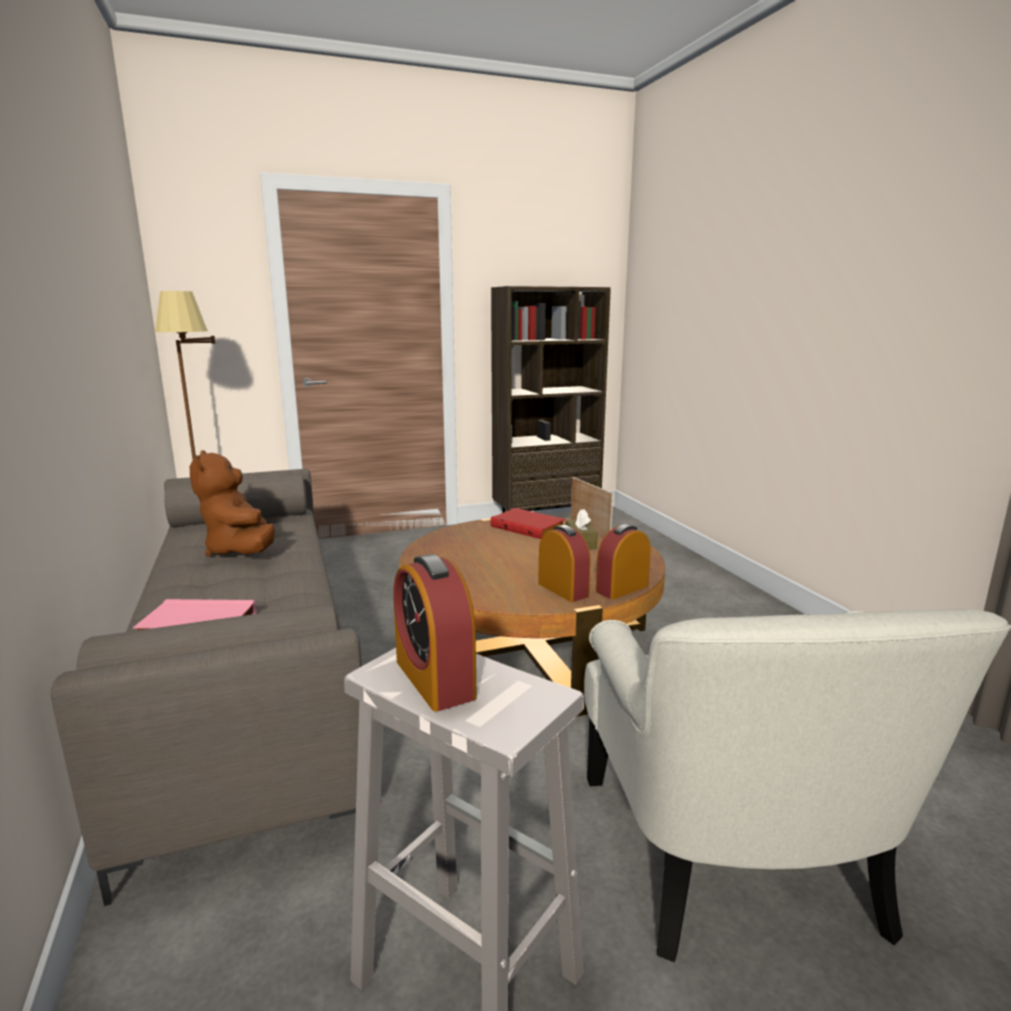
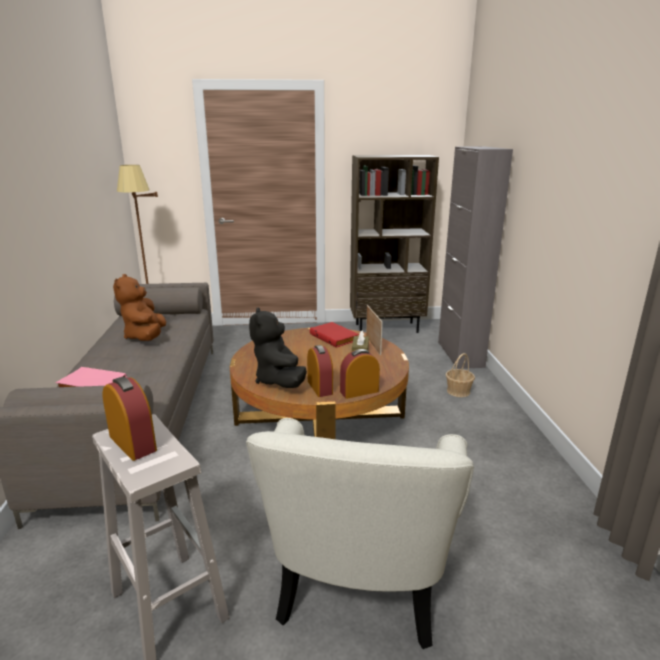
camera: 15 degrees right, 5 degrees up
(434, 679) = (132, 443): alarm clock -> alarm clock turned 150 degrees clockwise
(496, 588) = (279, 380): none -> black plush toy
(660, 545) = (460, 354): none -> grey cabinet
(689, 589) = (458, 391): none -> basket

